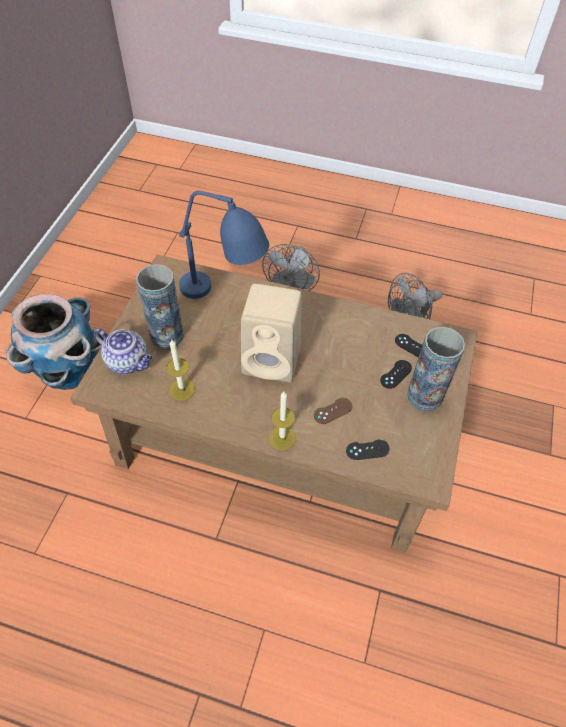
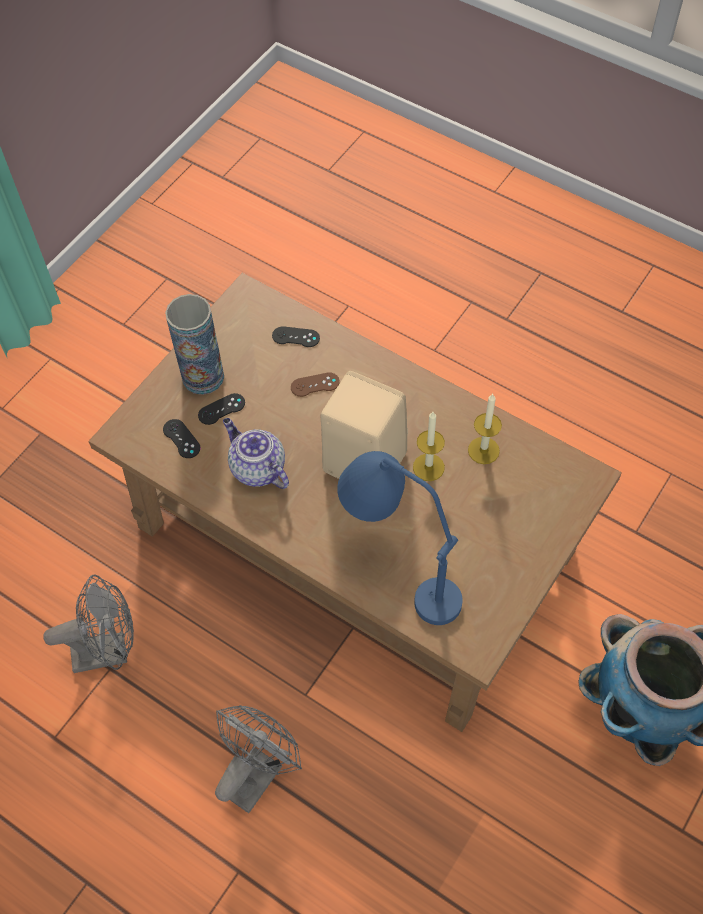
camera: 160 degrees left, 5 degrees up
(129, 362) = (546, 503): teapot -> teapot (257, 468)
(167, 335) = (491, 531): vase -> none
(282, 438) = (382, 369): candle -> candle (428, 467)

